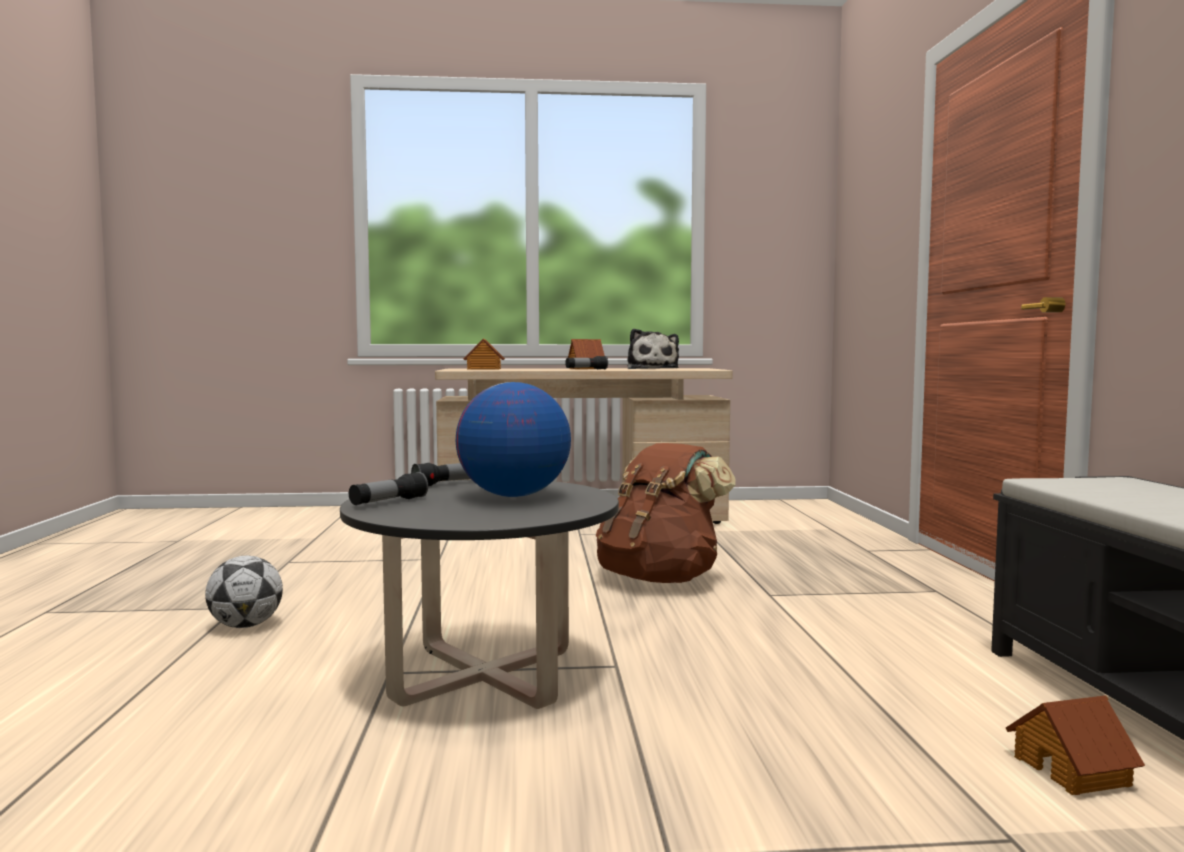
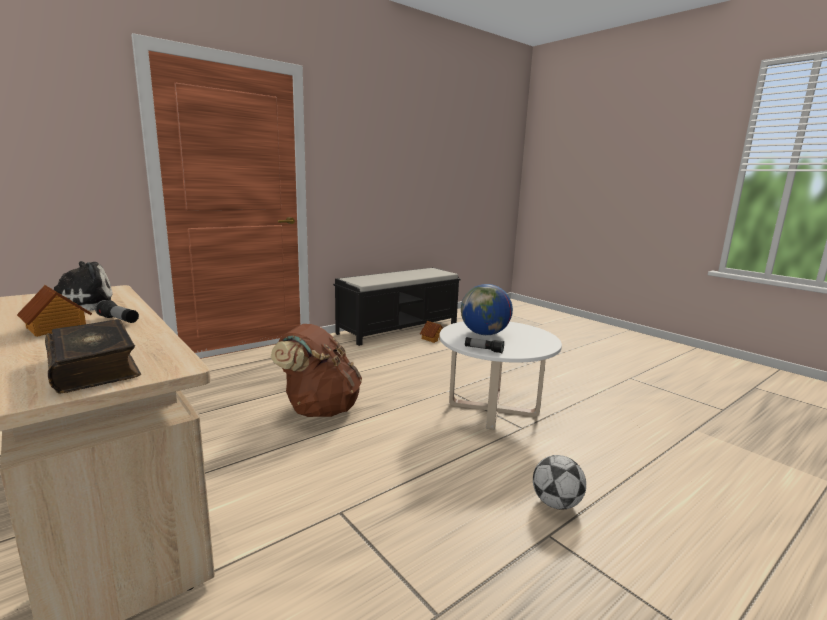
camera: 125 degrees left, 10 degrees up
(388, 502) = (534, 346): flashlight -> none
(484, 369) = (95, 367): toy house -> book
(484, 675) = (493, 409): black coffee table -> white coffee table

